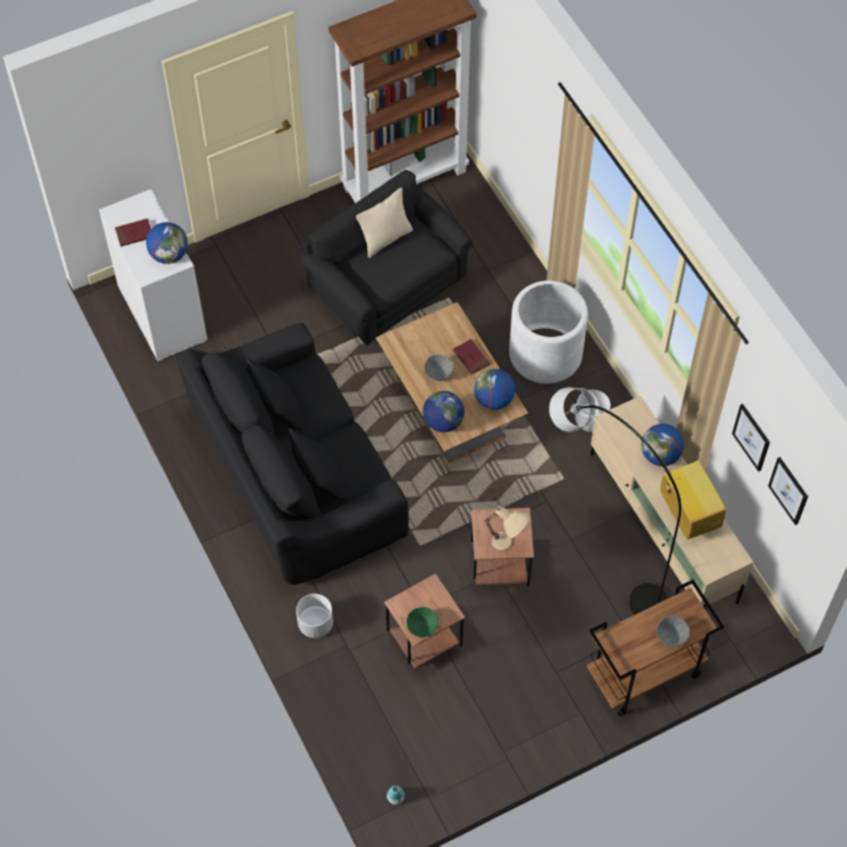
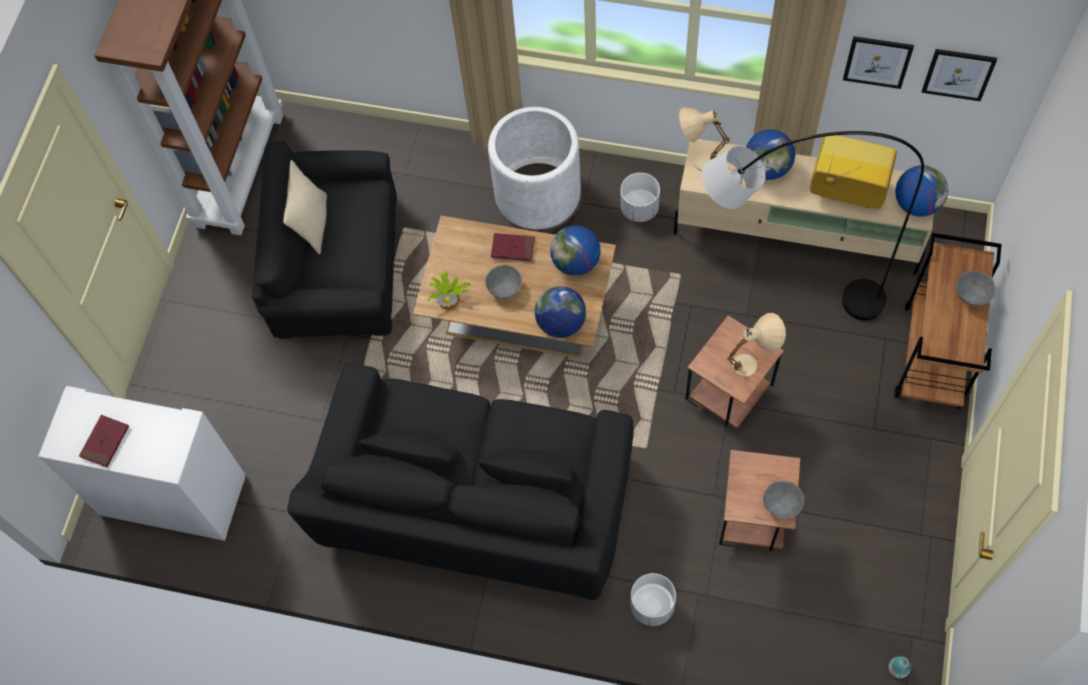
camera: 45 degrees left, 5 degrees up
(169, 255) = (166, 426): globe -> globe (916, 203)
(404, 349) = (449, 298): none -> potted plant
(422, 627) = (781, 505): green bowl -> grey bowl
(626, 410) = (696, 160): none -> beige table lamp

